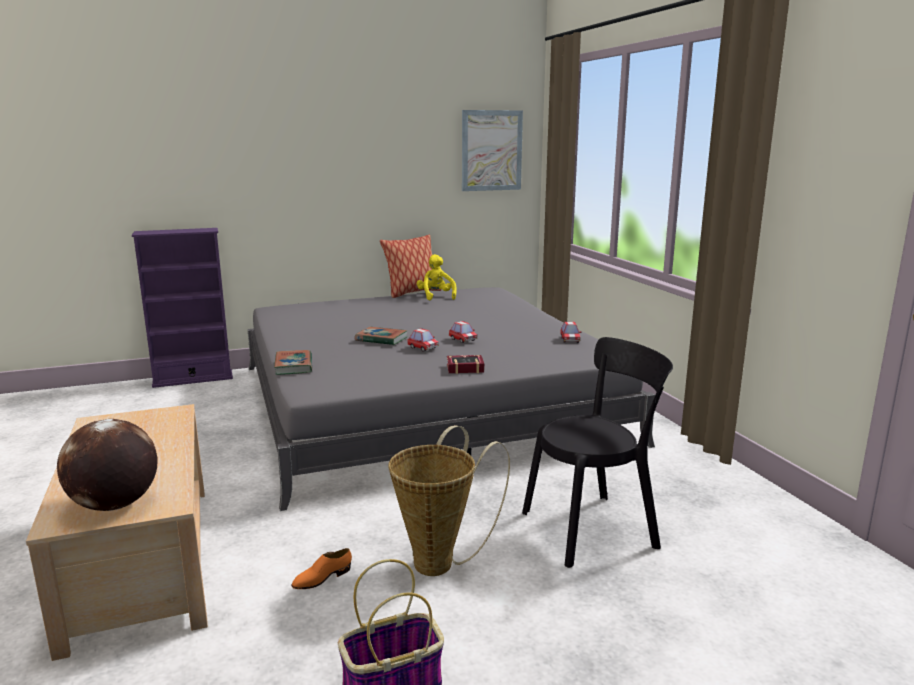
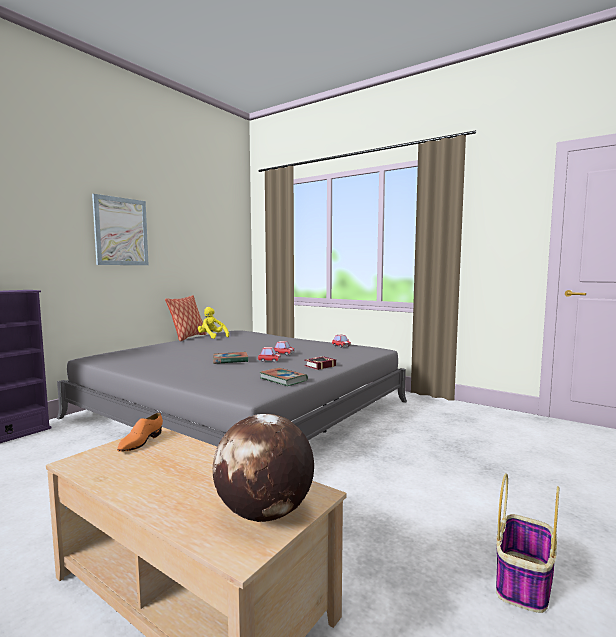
camera: 35 degrees left, 10 degrees down
(294, 366) = (198, 384): book -> book (283, 379)
(322, 578) = (362, 537): orange shoe -> orange shoe (140, 442)
(441, 561) = (412, 494): basket -> none
(491, 150) = (226, 239): picture -> picture (121, 231)
(594, 528) = (451, 447): black chair -> none

